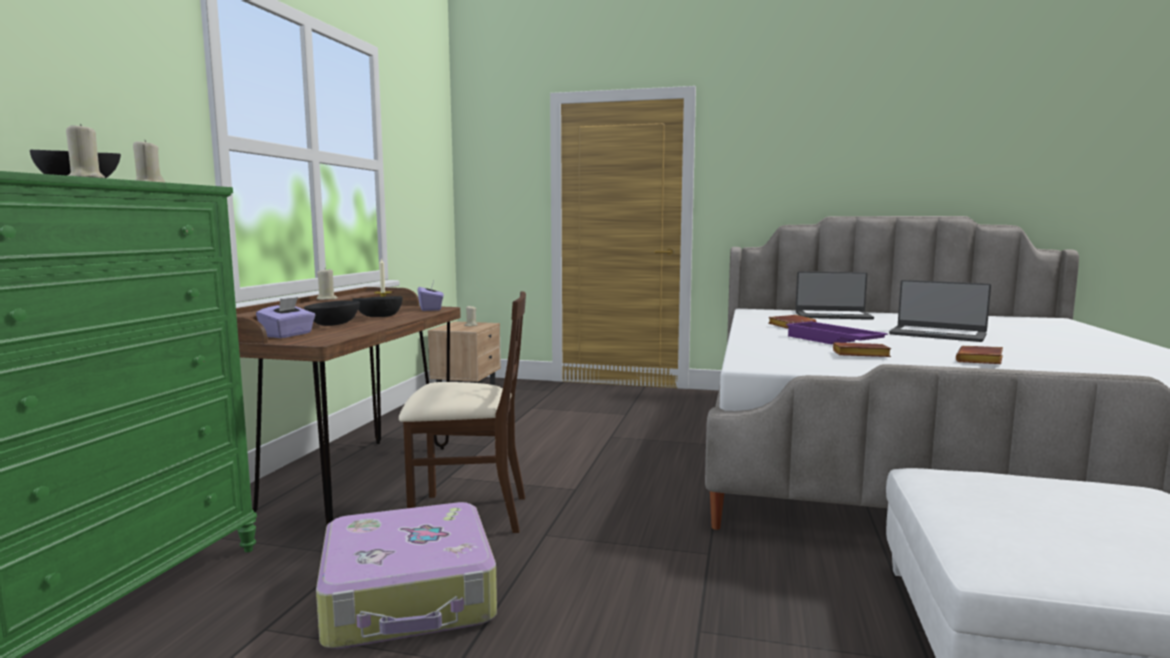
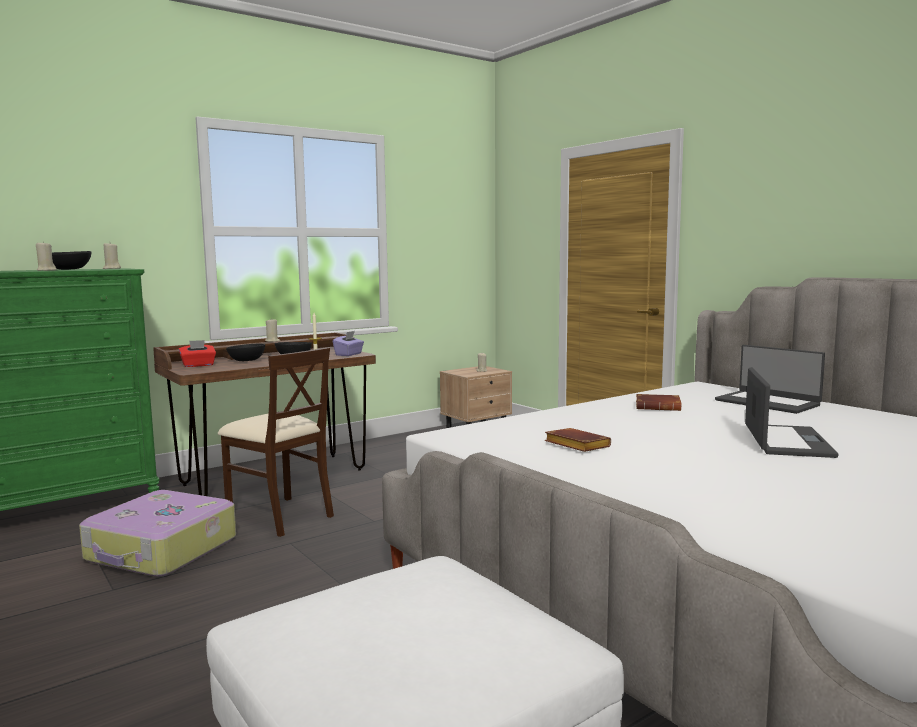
camera: 40 degrees right, 0 degrees up
(288, 335) = (198, 365): purple tissue box -> red tissue box
(832, 341) = (621, 428): purple tray -> none
(937, 334) = (785, 441): laptop -> laptop turned 150 degrees counterclockwise
(981, 361) = (674, 475): brown book -> none

